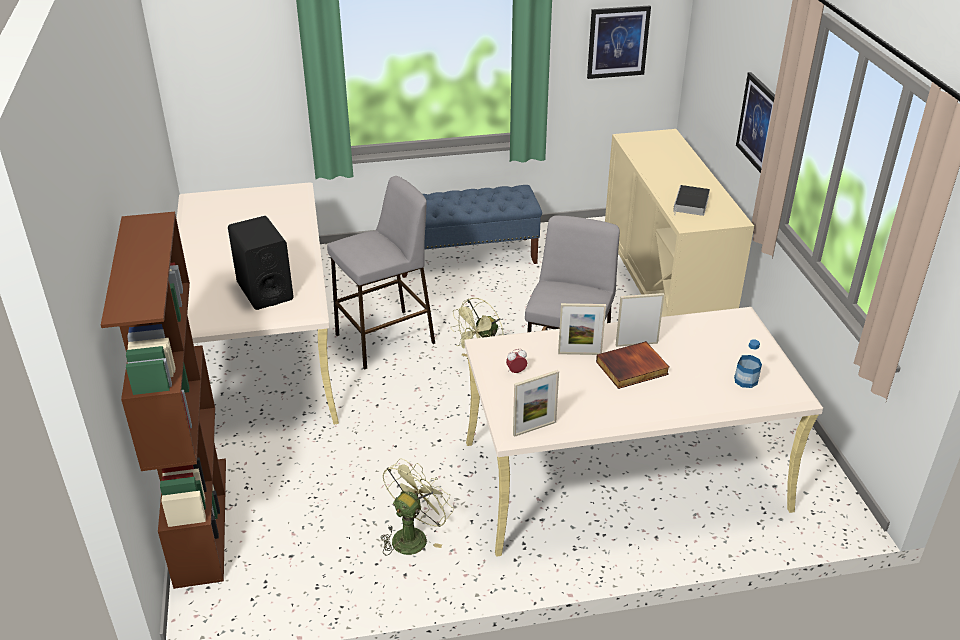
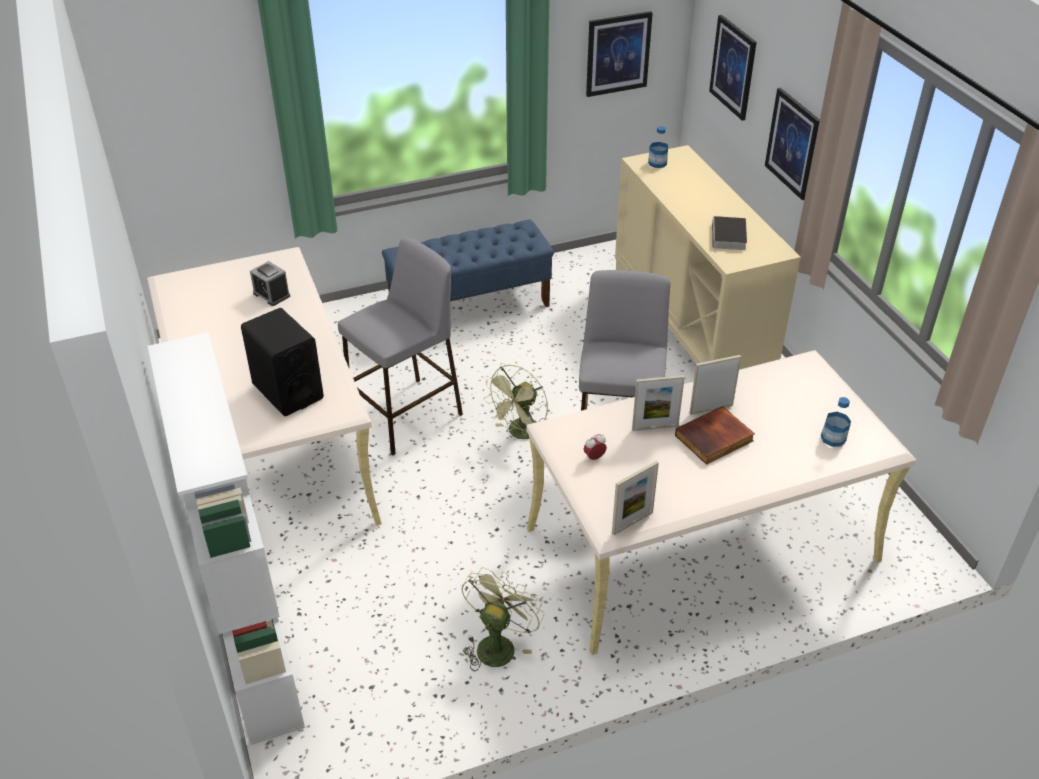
camera: 10 degrees left, 5 degrees up
(200, 519) = (258, 659): brown bookcase -> white bookcase
(276, 216) = (271, 294): none -> alarm clock
(643, 140) = (657, 163): none -> bottle
(717, 57) = (733, 67): none -> picture

